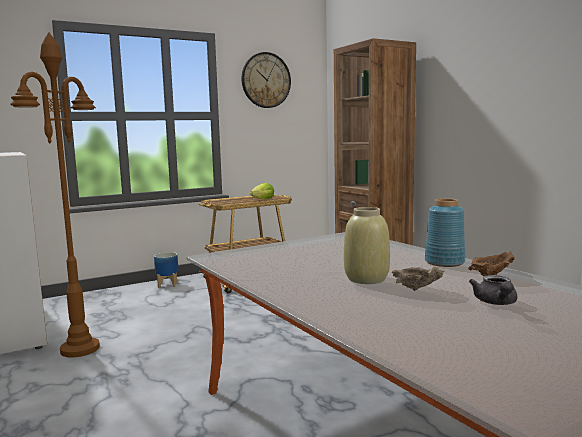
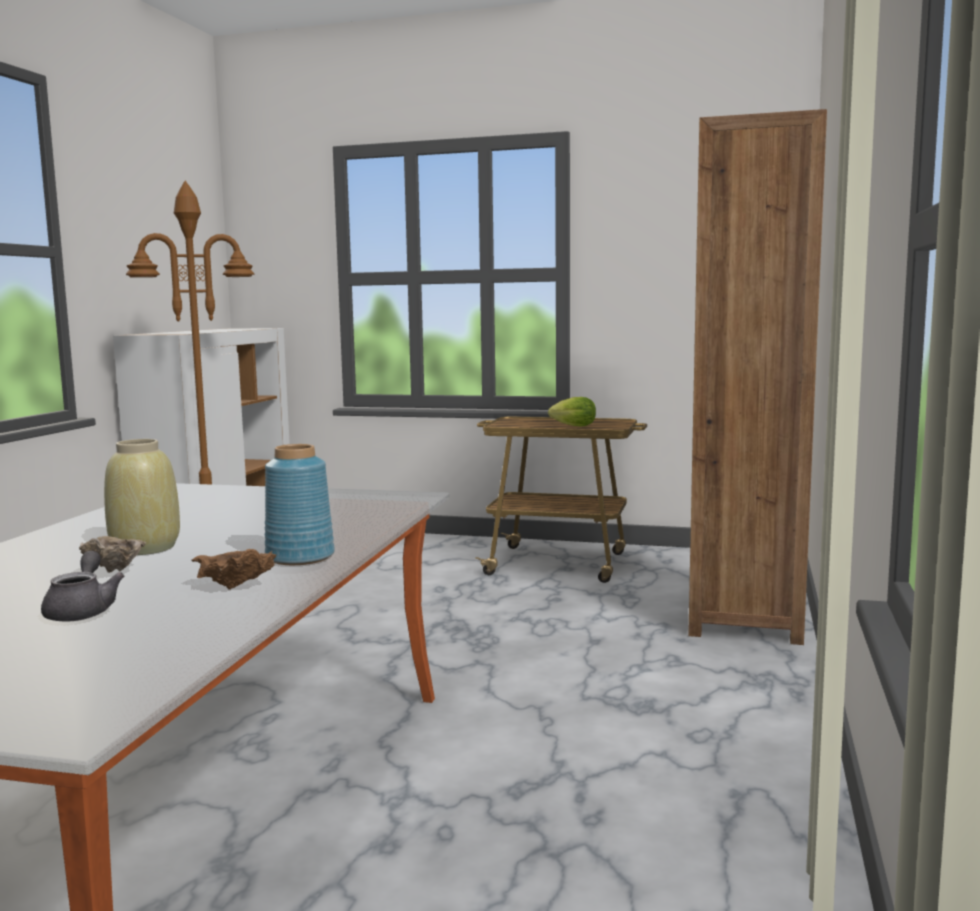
camera: 45 degrees right, 0 degrees up
(167, 284) = (451, 544): planter -> none
(266, 80) = (667, 205): wall clock -> none
(496, 303) = (83, 611): grey teapot -> grey teapot turned 120 degrees clockwise

